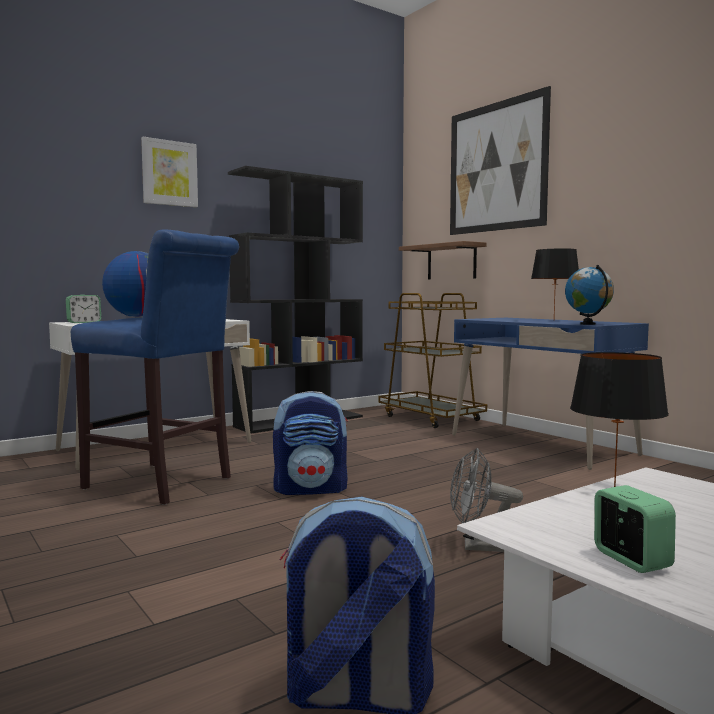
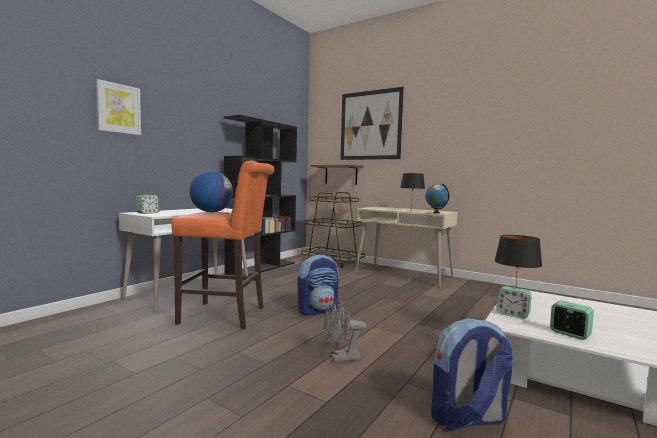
camera: 20 degrees left, 0 degrees up
(164, 484) = (227, 316): blue stool -> orange stool
(169, 173) = (190, 115): picture -> picture (118, 108)
(478, 546) = (435, 333): grey fan -> grey fan (341, 358)
(541, 444) = (403, 274): blue desk -> beige desk
(561, 514) = (512, 314): none -> alarm clock

